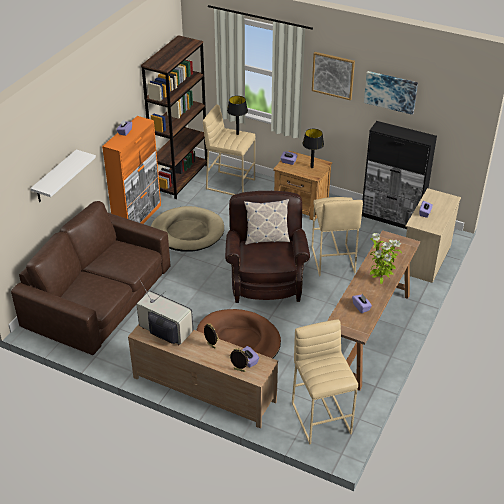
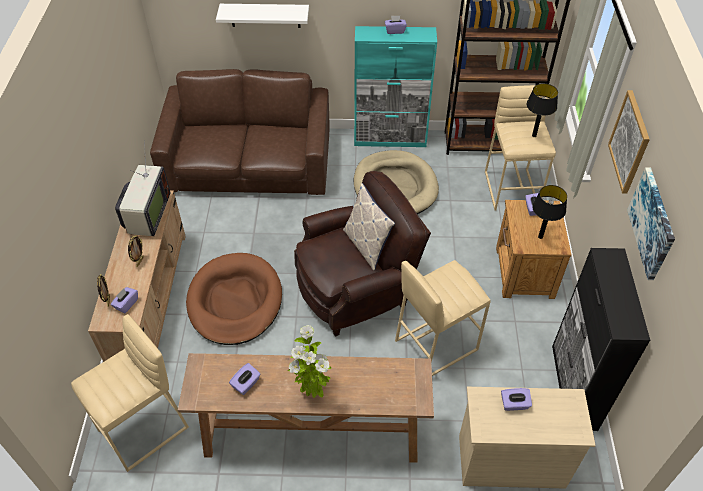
camera: 65 degrees right, 10 degrees up
(138, 218) = (390, 139): orange cabinet -> turquoise cabinet

